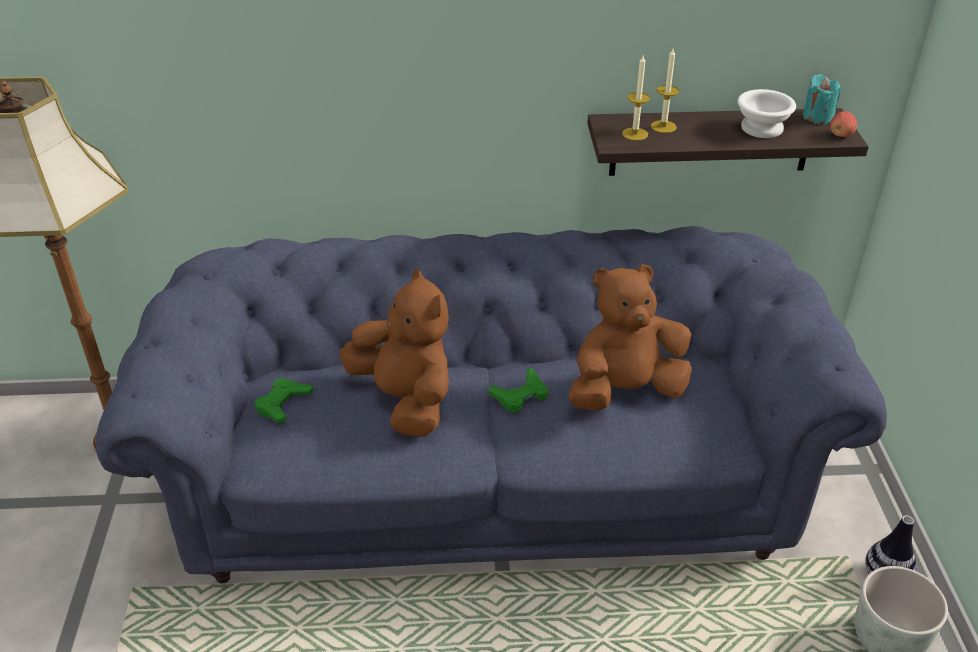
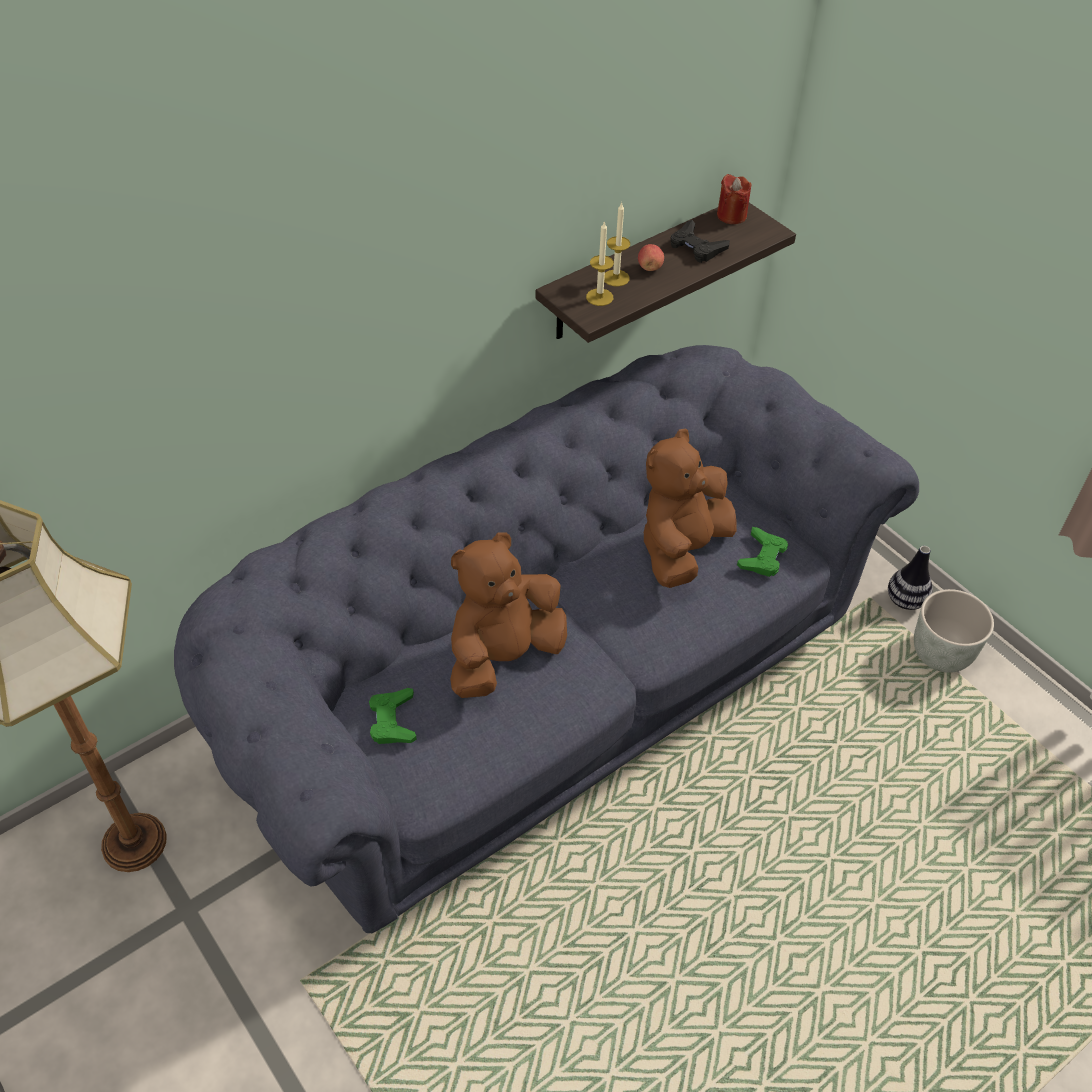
camera: 35 degrees left, 10 degrees up
(405, 400) = (503, 656): brown plush toy -> brown plush toy turned 60 degrees counterclockwise
(520, 395) = (600, 598): green game controller -> green game controller (762, 556)
(760, 128) = (696, 247): white bowl -> black game controller
(817, 117) = (731, 215): turquoise candle -> red candle
(840, 135) = (766, 229): apple -> apple (650, 268)

